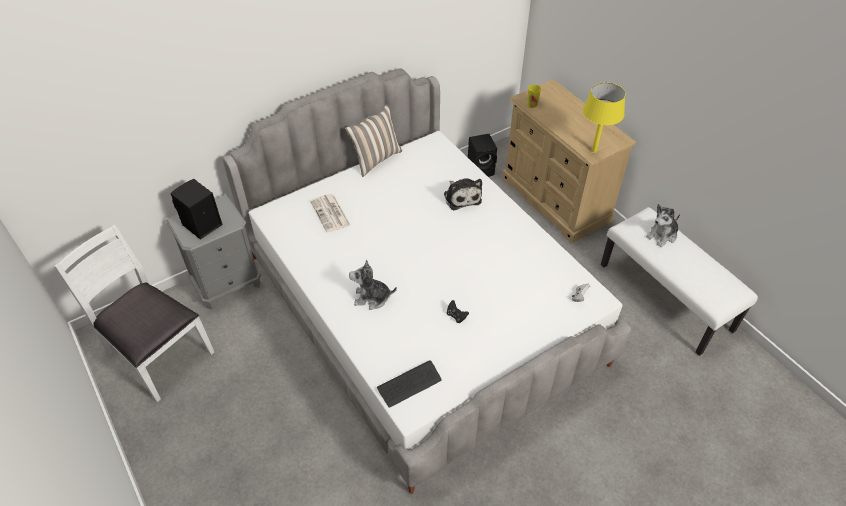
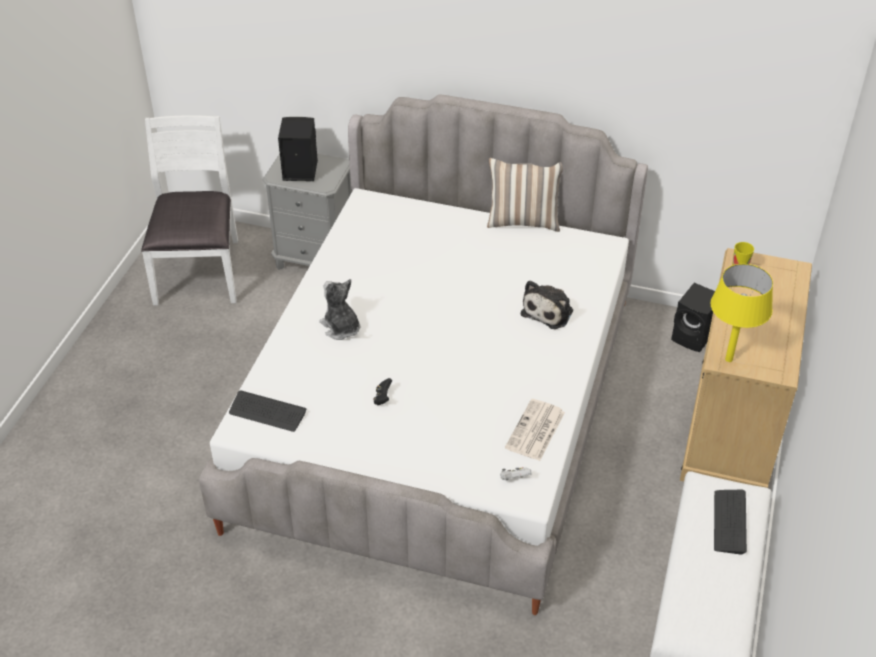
camera: 50 degrees right, 5 degrees down
(330, 213) = (413, 238): newspaper -> newspaper (535, 431)
(662, 235) = (729, 522): plush toy -> keyboard

